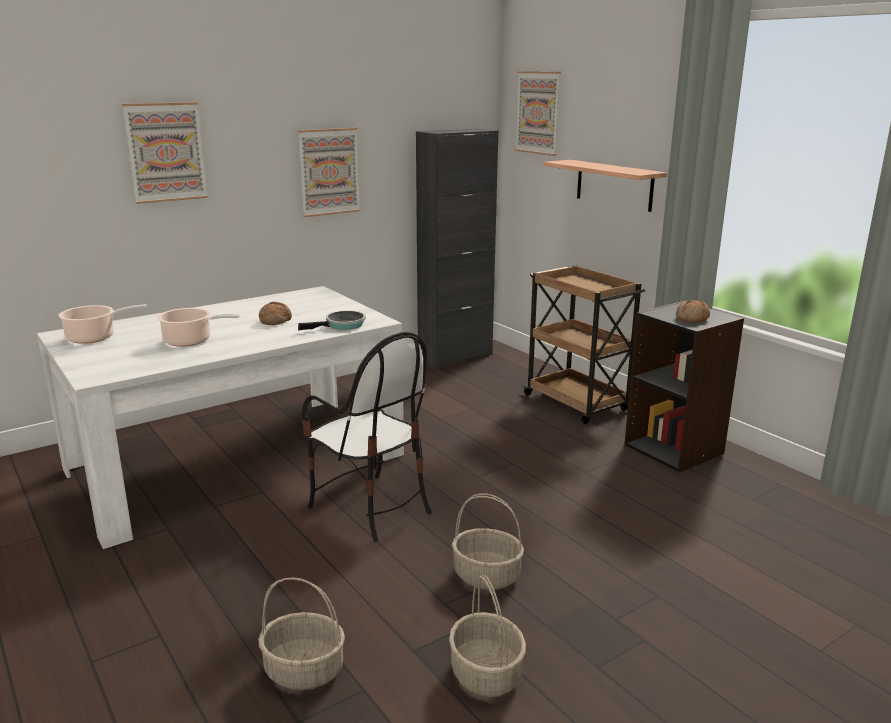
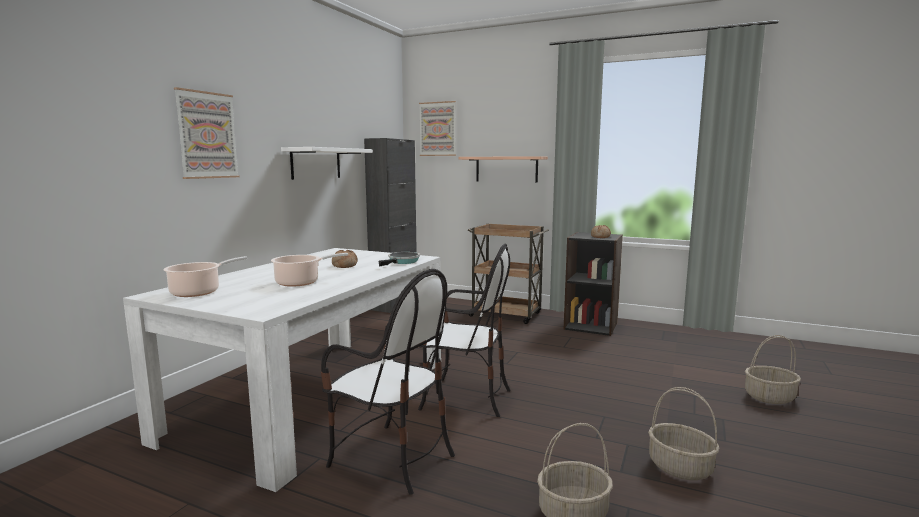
camera: 30 degrees left, 10 degrees down
(221, 551) = (391, 458): none -> chair
(329, 172) = (316, 163): picture -> white shelf
(487, 575) = (596, 414): basket -> basket (769, 397)

